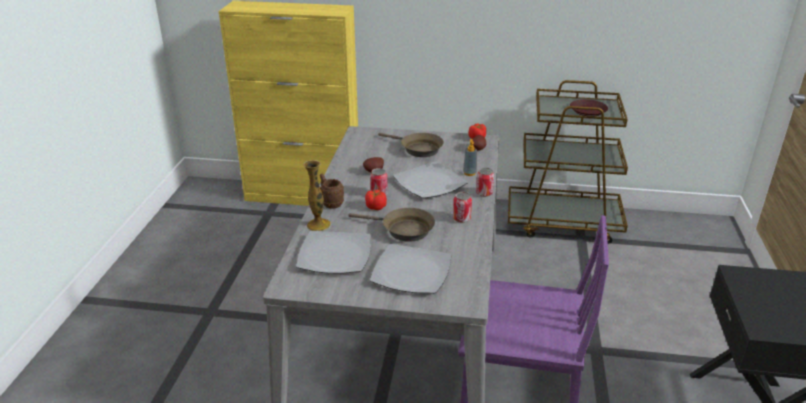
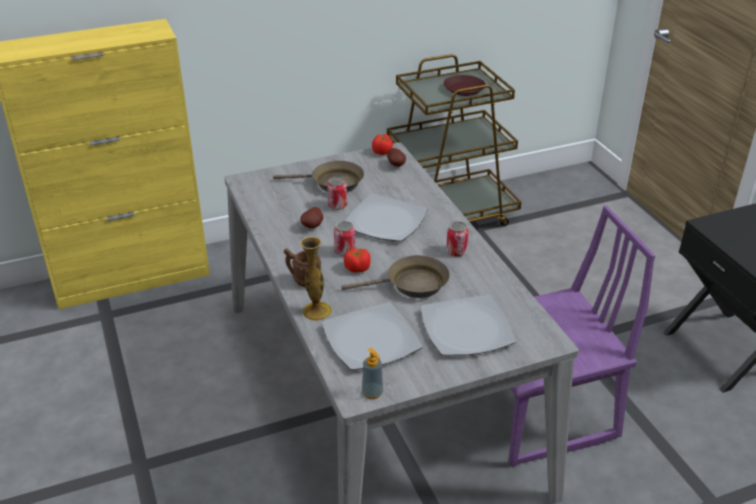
camera: 30 degrees left, 5 degrees up
(469, 173) = (414, 196): soap dispenser -> soap dispenser (372, 393)
(484, 193) = (450, 215): can -> can (337, 205)

